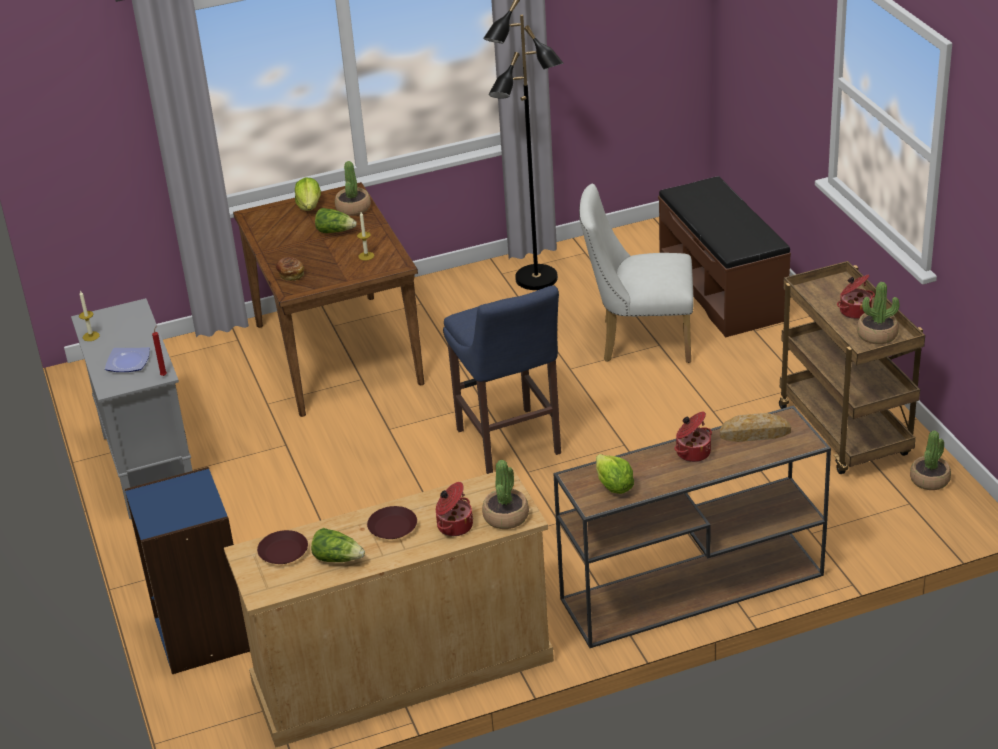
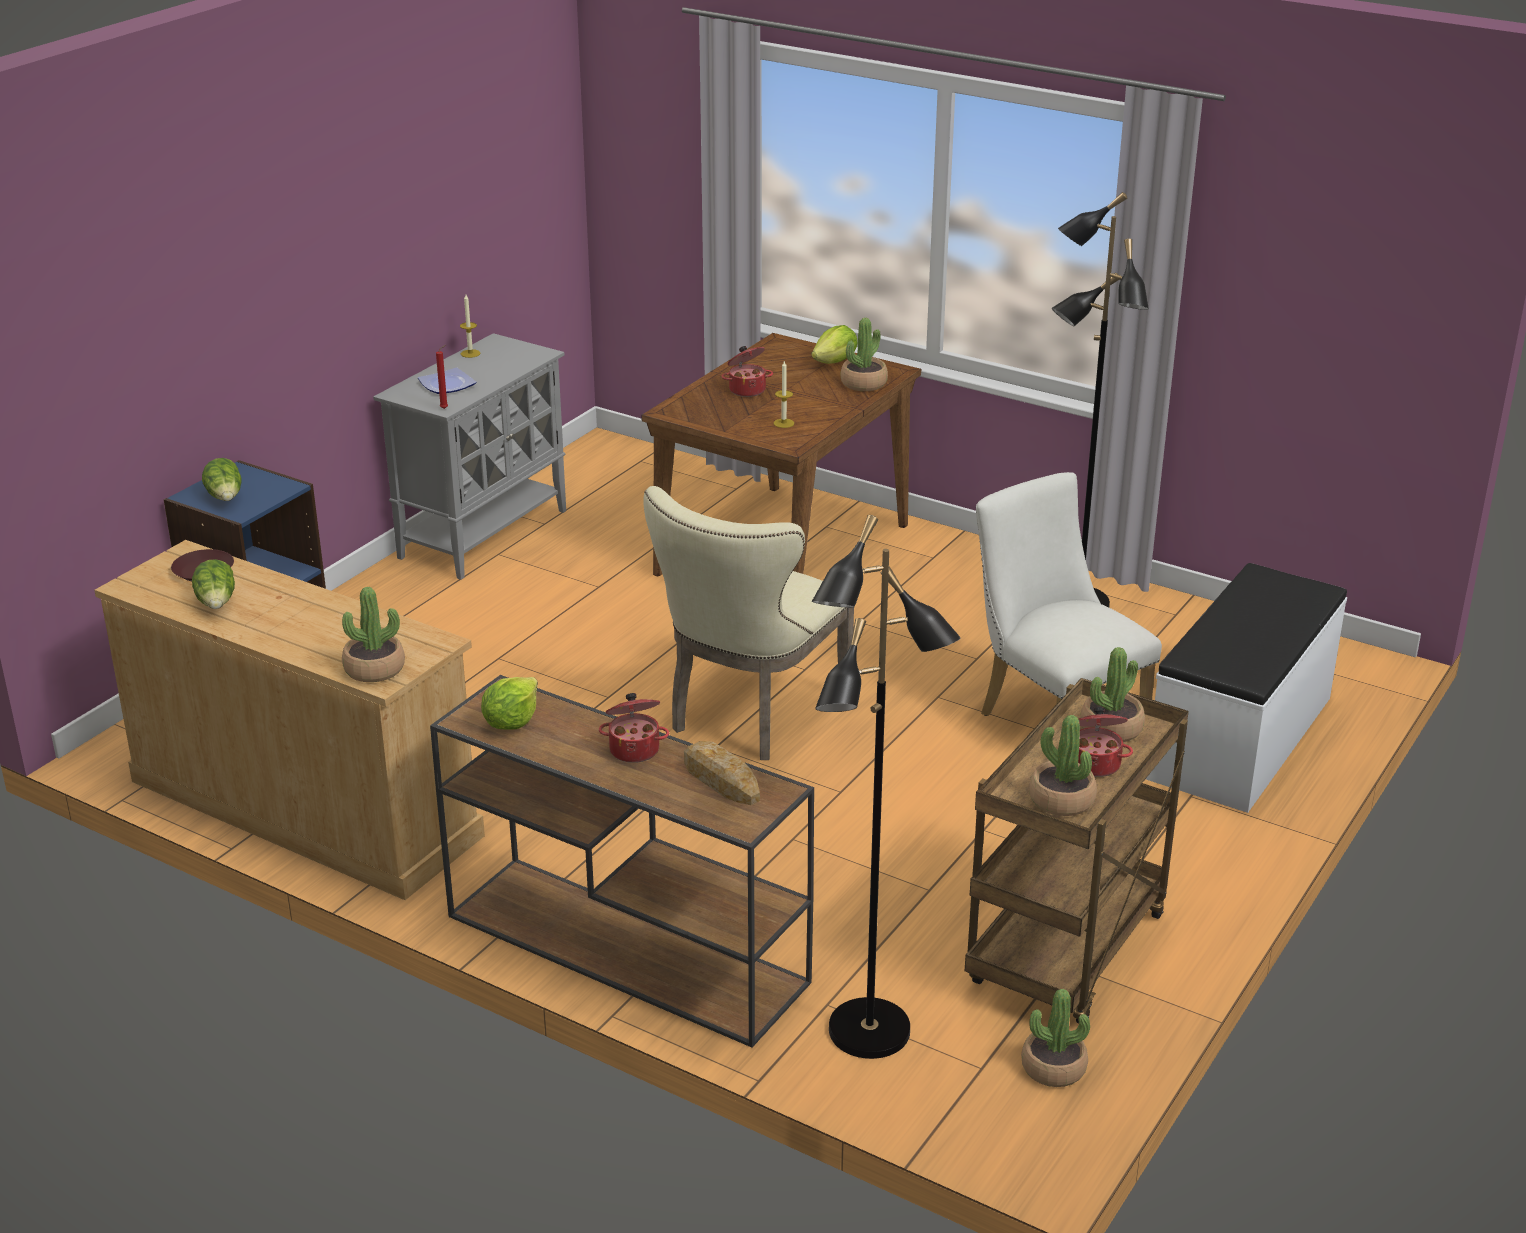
camera: 50 degrees right, 5 degrees down
(290, 274) = (698, 400): bread -> none
(335, 231) = (807, 391): lettuce -> lettuce (226, 497)
(392, 527) = (296, 612): brown plate -> none
(454, 525) = (330, 645): cooking pot -> cooking pot (747, 389)
(510, 445) = (750, 716): blue stool -> beige chair
(722, 290) = (1242, 738): brown bench -> white bench
(827, 292) = (1111, 728): none -> potted plant
(848, 528) = (870, 1033): none -> black floor lamp

